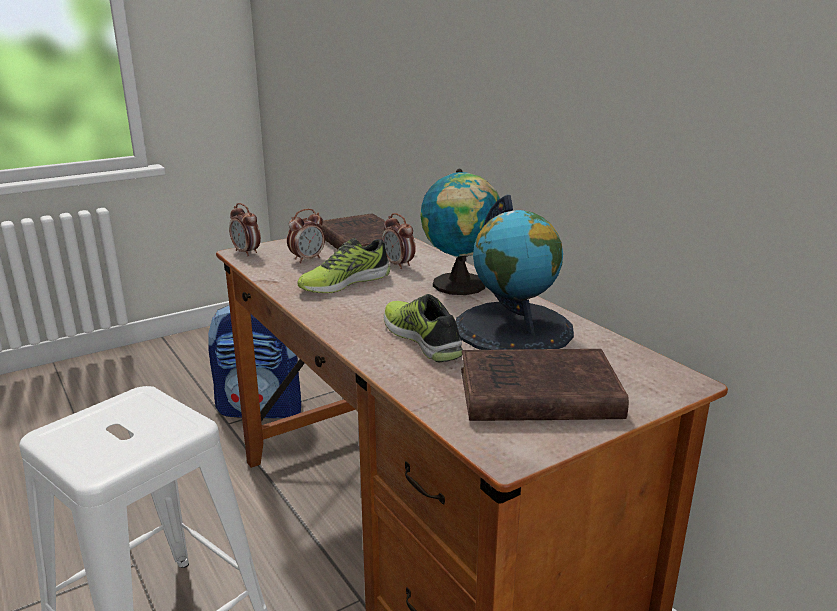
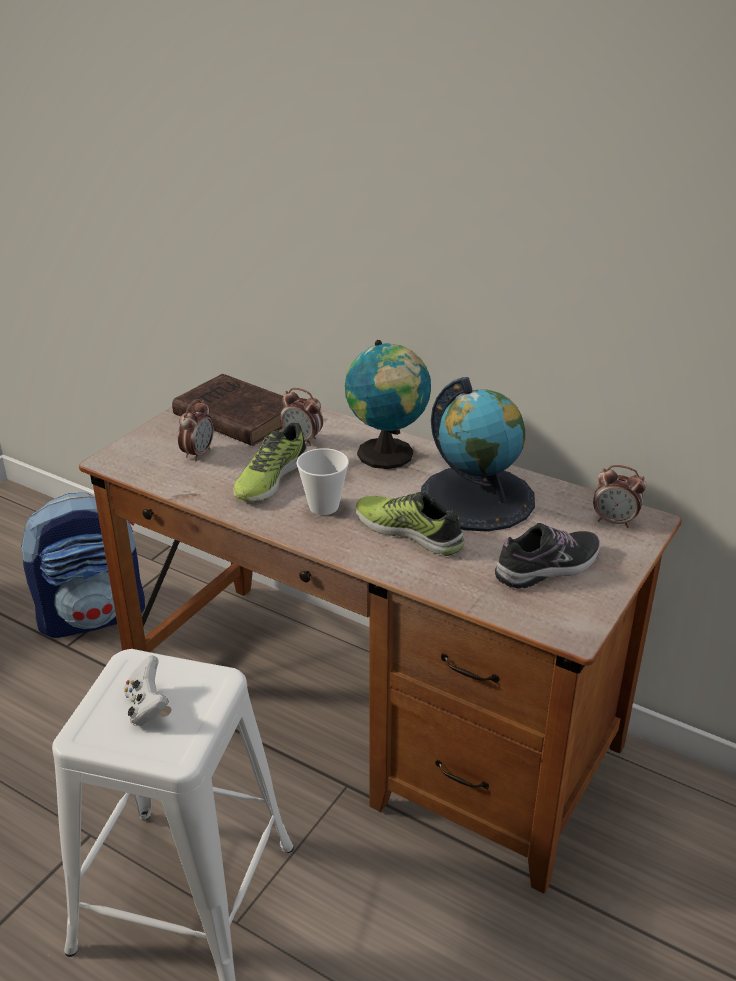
camera: 25 degrees left, 10 degrees up
(116, 429) = (147, 707): none -> white game controller
(246, 252) = (118, 459): alarm clock -> alarm clock (614, 521)
(367, 308) = (323, 506): none -> cup
(533, 394) = (548, 567): brown book -> shoe

